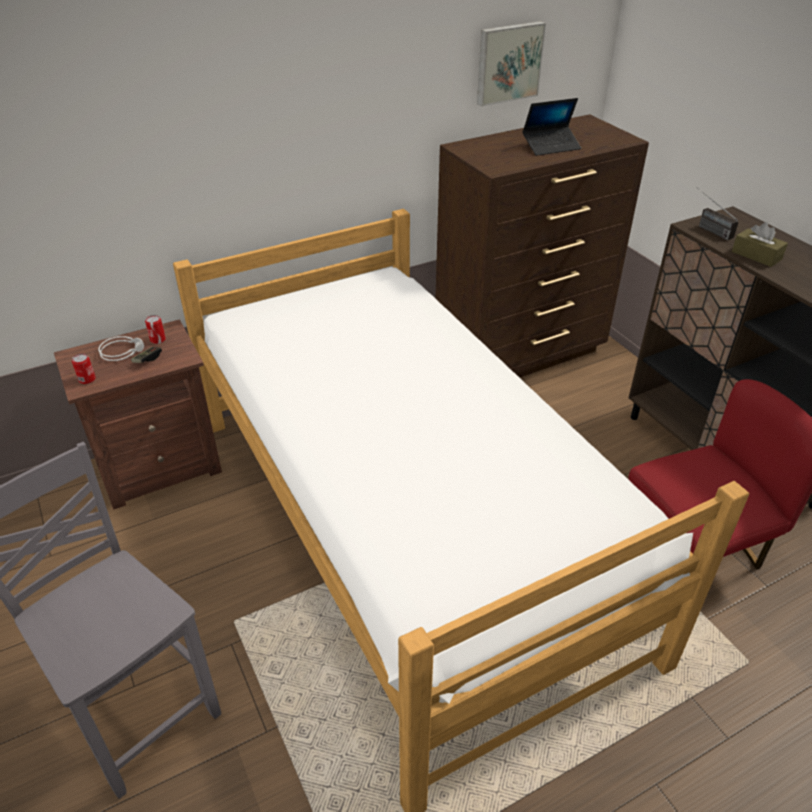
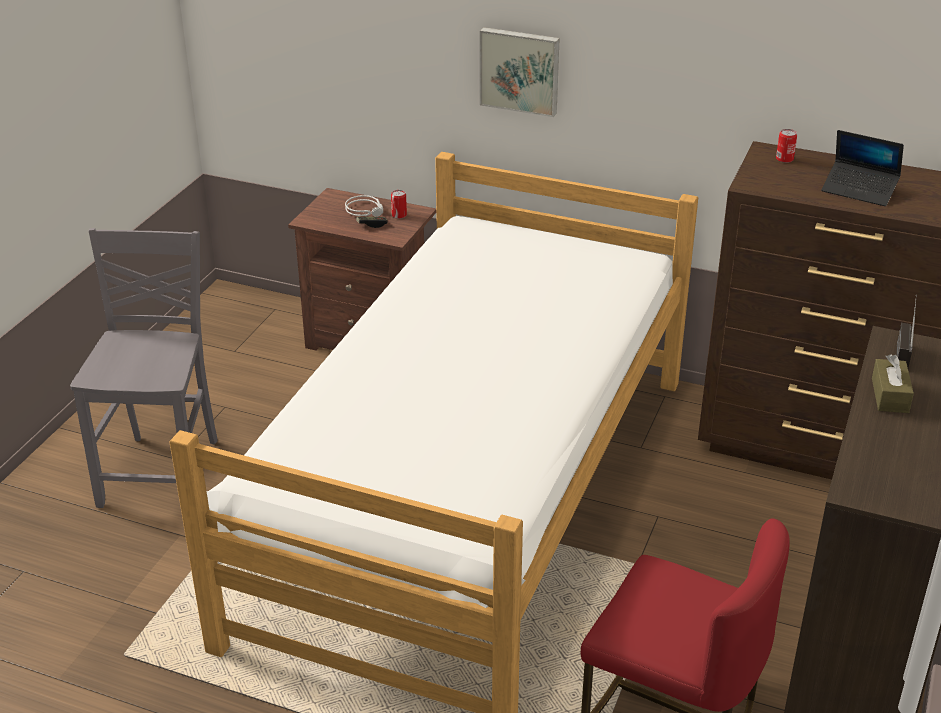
camera: 50 degrees right, 5 degrees down
(87, 379) = (318, 217): can -> can (784, 159)
(508, 63) = (867, 77): picture -> picture (520, 70)

